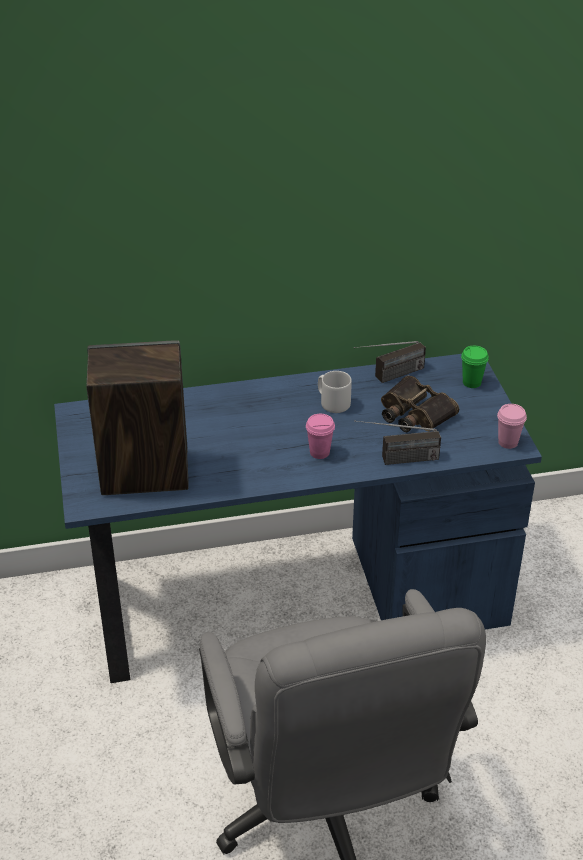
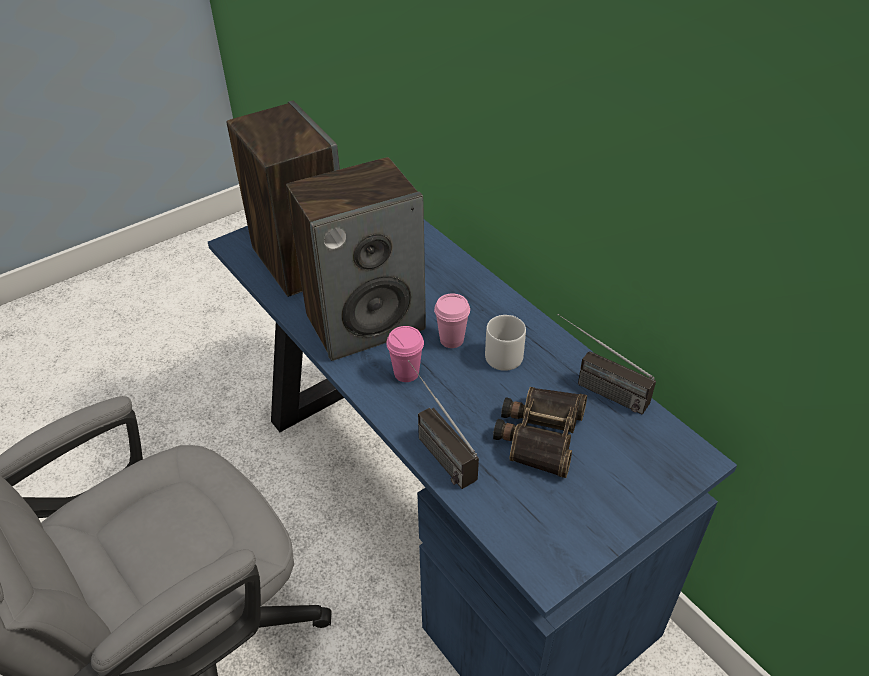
camera: 65 degrees right, 5 degrees up
(249, 457) = (366, 322): none -> speaker
(471, 382) = (652, 475): green cup -> none
(508, 442) = (548, 558): pink cup -> pink cup (451, 340)

